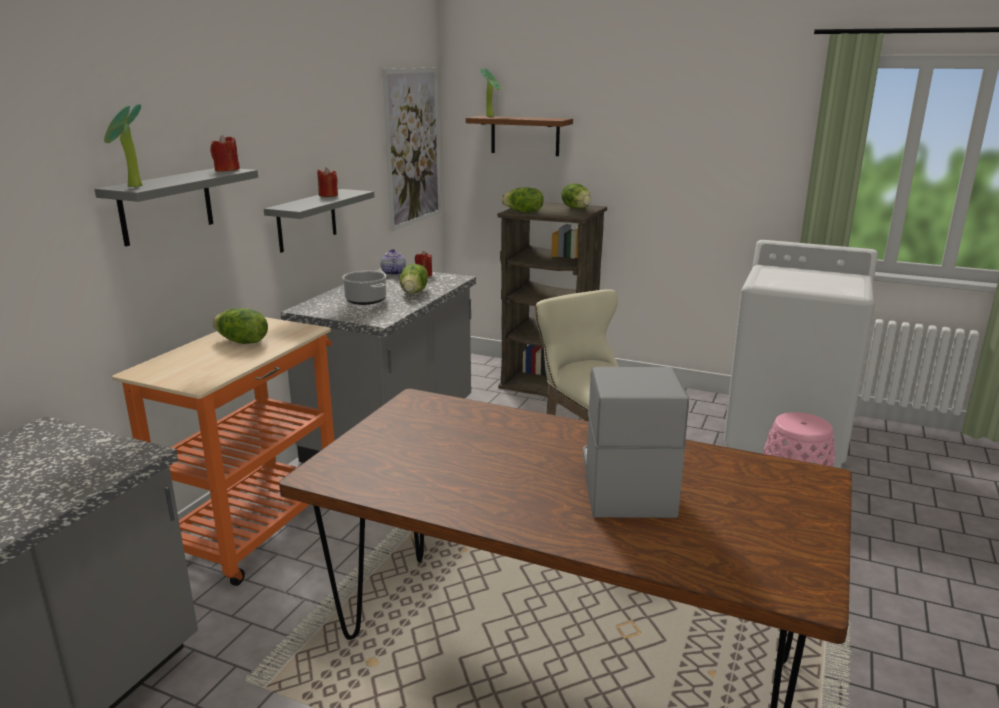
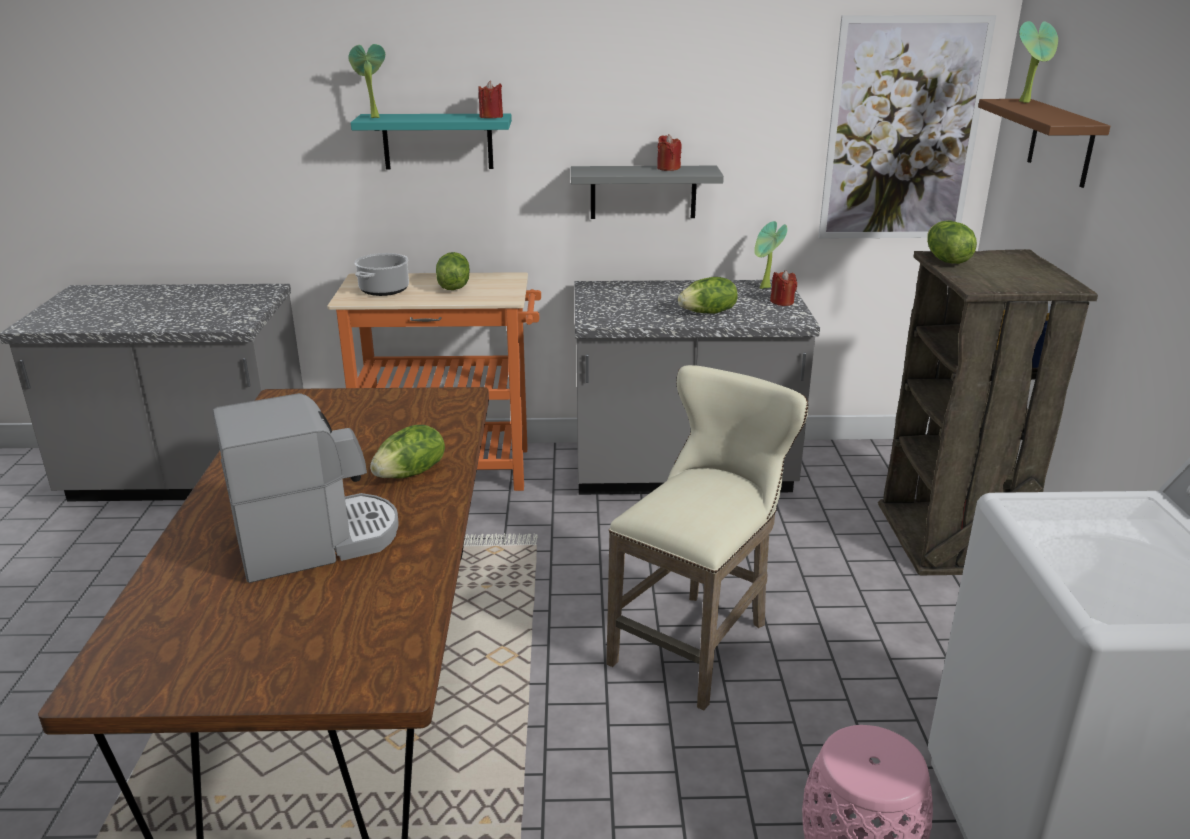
camera: 65 degrees right, 5 degrees up
(166, 206) = (438, 141): grey shelf -> turquoise shelf
(365, 300) = (651, 300): cooking pot -> cooking pot (384, 289)
(393, 273) = (765, 288): teapot -> potted plant
(576, 208) = (1033, 280): lettuce -> lettuce (411, 473)

